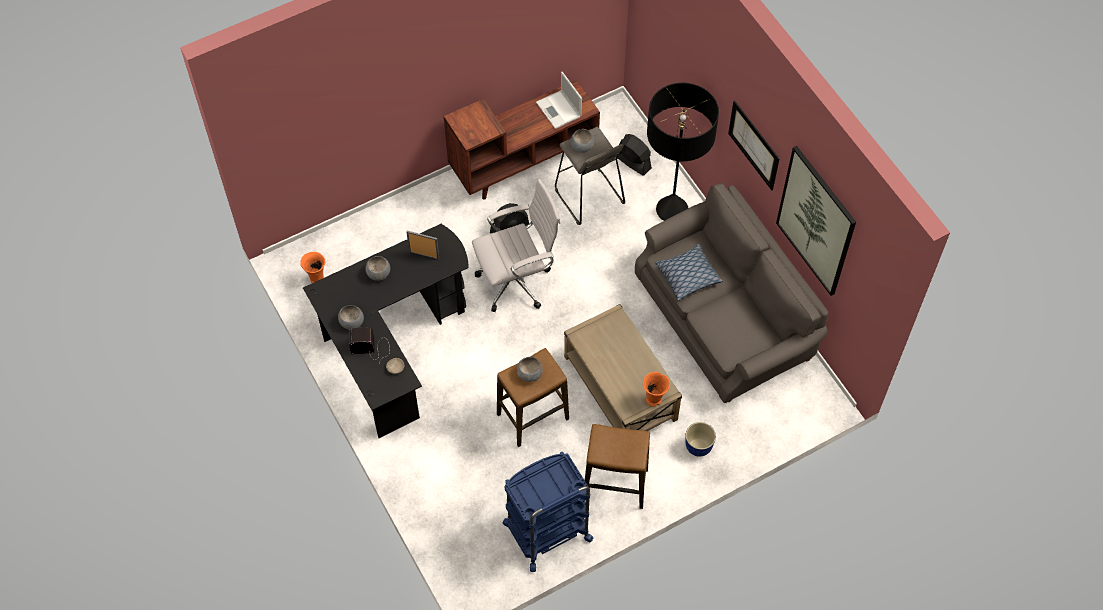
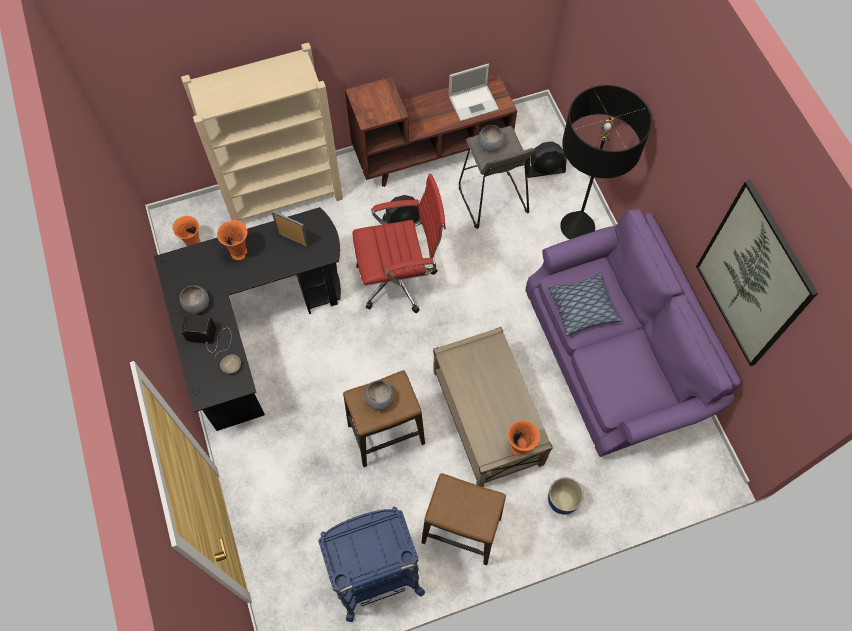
camera: 10 degrees right, 5 degrees up
(379, 273) = (239, 252): grey bowl -> orange vase
(390, 221) = (283, 194): none -> beige bookcase
(517, 281) = (400, 279): white office chair -> red office chair
(559, 110) = (474, 102): laptop -> laptop turned 90 degrees counterclockwise
(633, 162) = (544, 170): black fan -> black fan turned 120 degrees clockwise
(724, 319) = (615, 356): grey sofa -> purple sofa
(753, 145) = (687, 171): picture -> none

